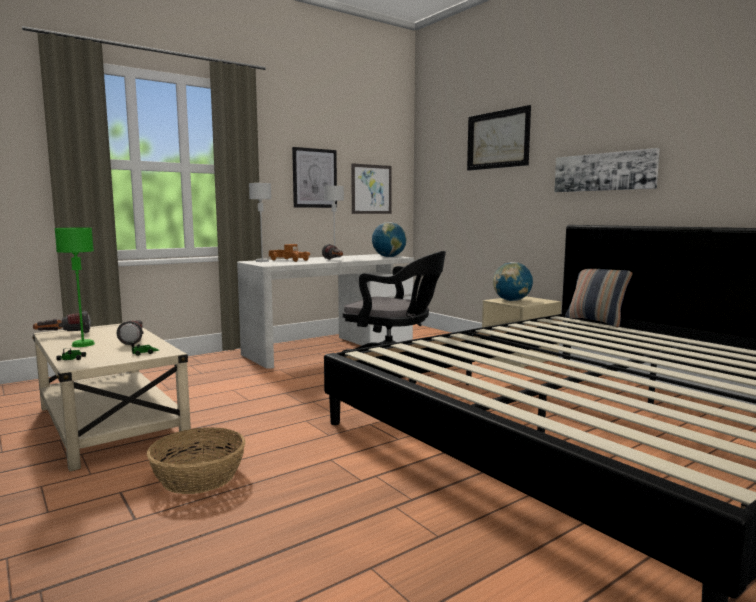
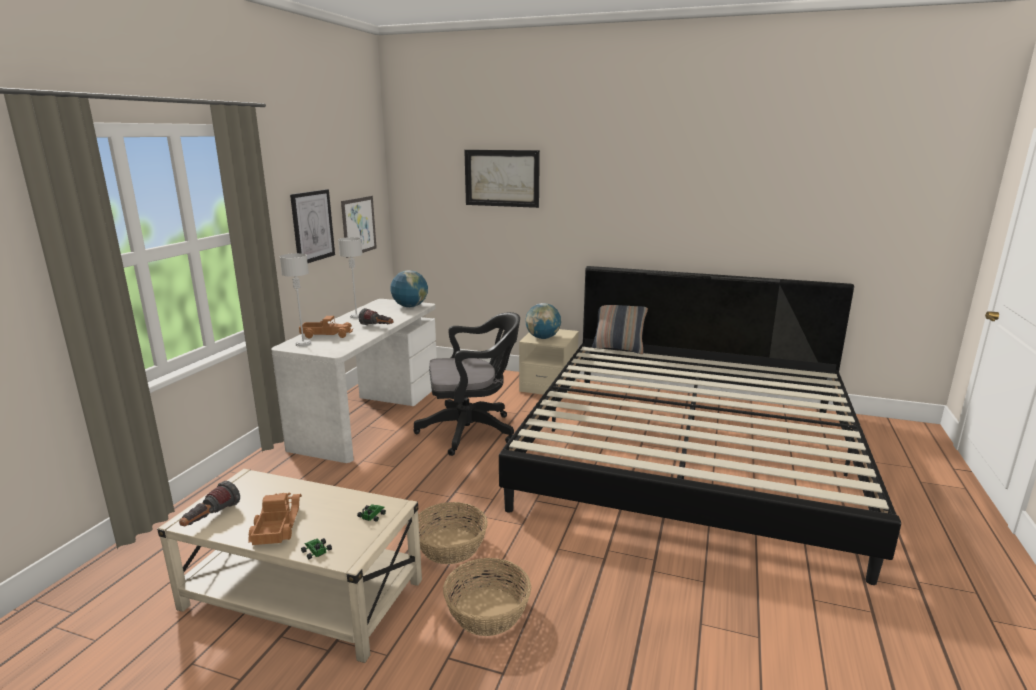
camera: 35 degrees left, 10 degrees up
(82, 344) = (275, 526): green table lamp -> toy truck
(135, 340) = (319, 499): flashlight -> none
(248, 430) = (450, 546): none -> basket
(604, 172) = (616, 221): picture -> none

